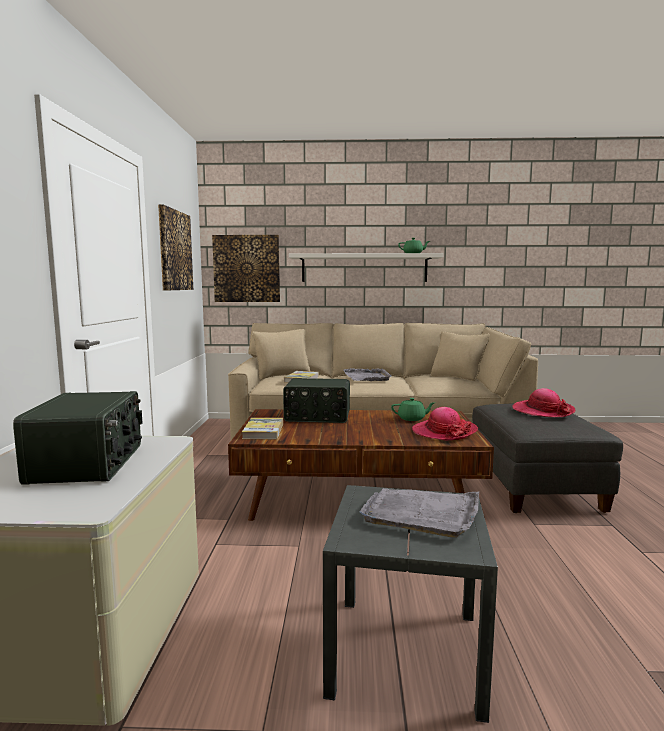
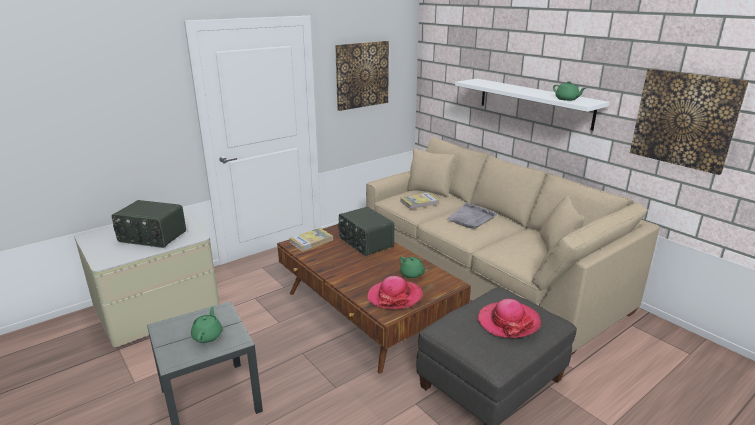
camera: 50 degrees right, 15 degrees up
(89, 463) = (152, 237): radio -> radio turned 60 degrees clockwise
(246, 268) = (444, 85): picture -> picture (684, 119)
(422, 513) = (208, 335): grey tray -> green teapot

